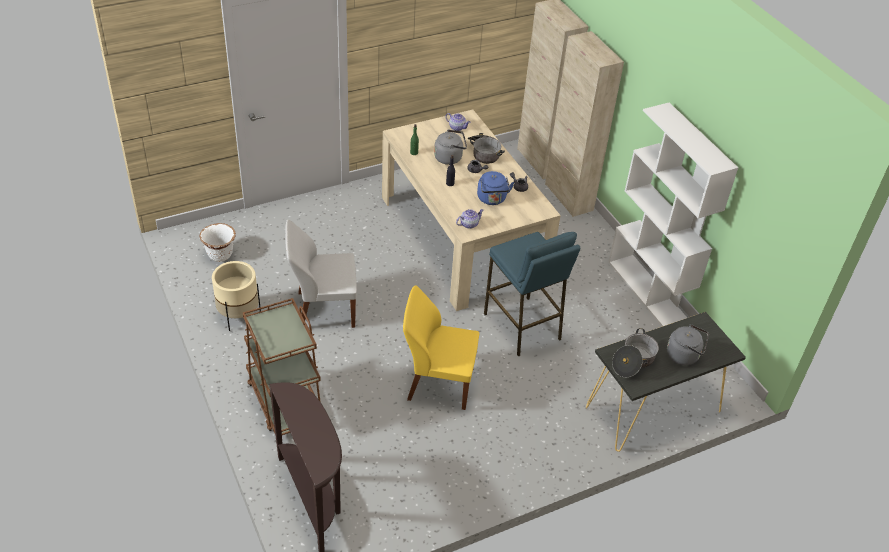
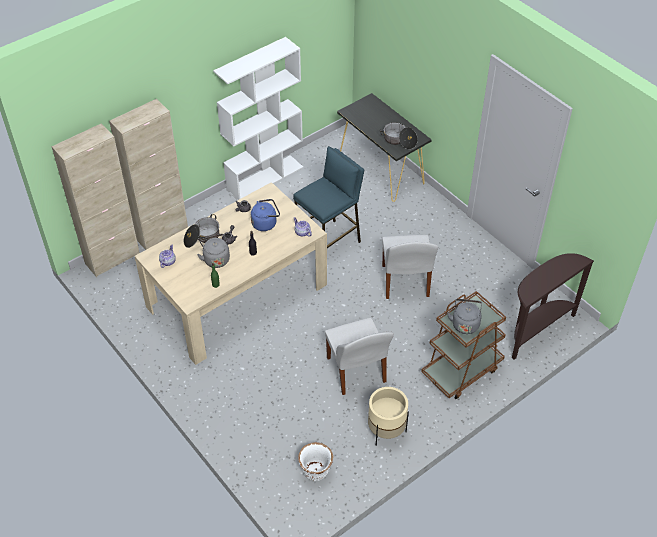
camera: 100 degrees left, 5 degrees up
(438, 383) = (405, 282): yellow chair -> white chair
(684, 355) = (383, 118): grey kettle -> grey kettle (465, 323)

